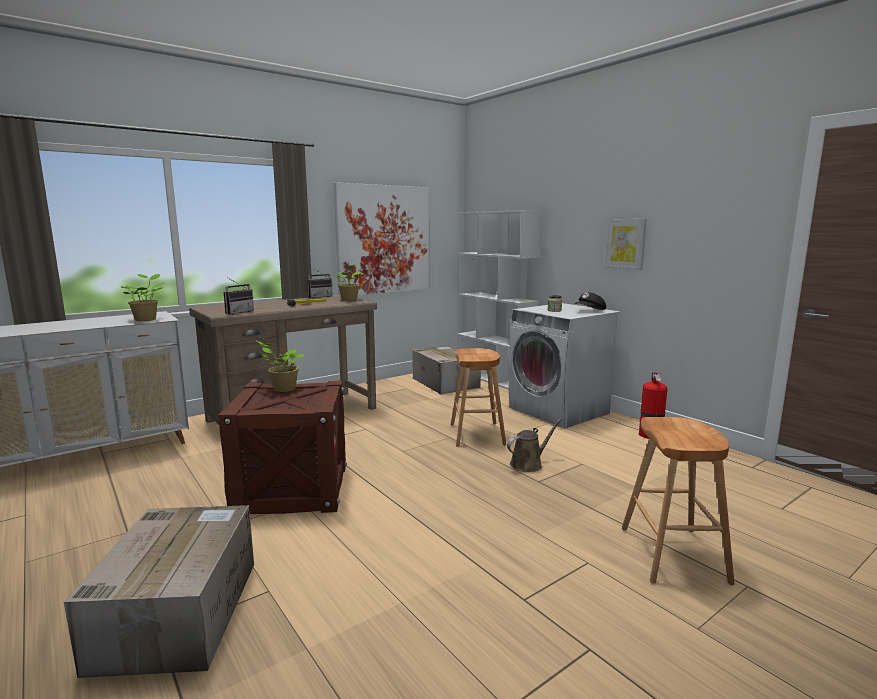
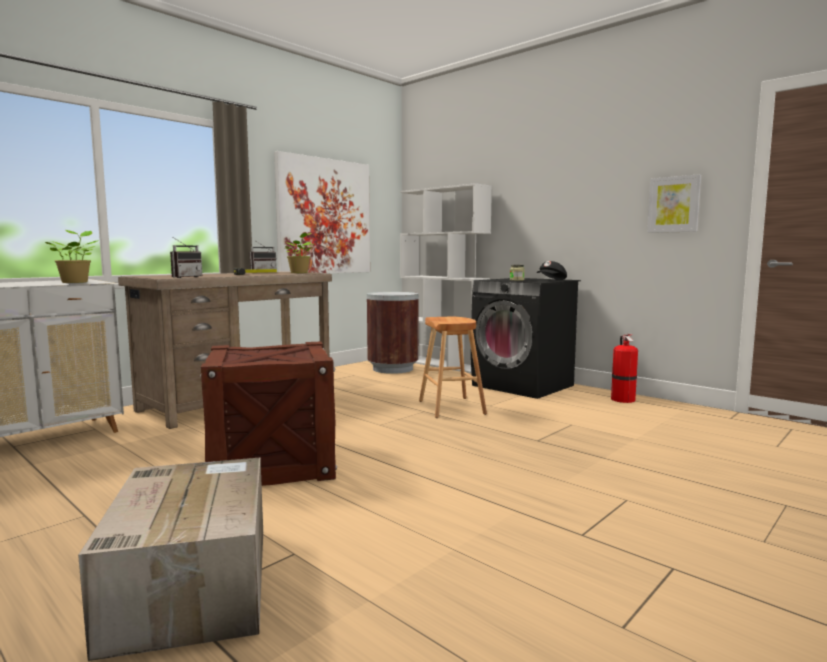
camera: 10 degrees left, 5 degrees down
(282, 389) = (257, 349): potted plant -> none
(444, 382) = (392, 369): cardboard box -> brown trash can
(528, 464) = (519, 428): brown watering can -> none
(560, 410) = (524, 385): white washing machine -> black washing machine
(625, 244) = (582, 212): picture -> picture (674, 204)
(672, 554) = (702, 487): brown stool -> none

